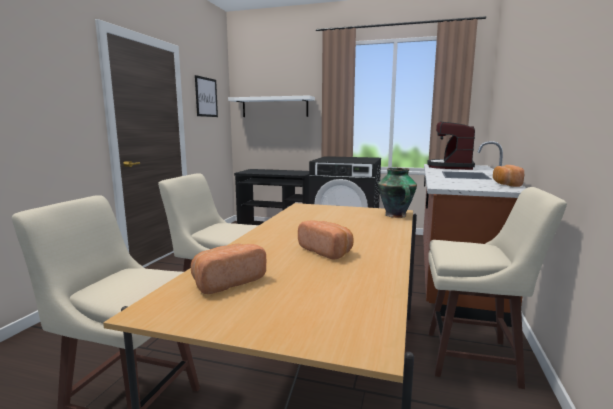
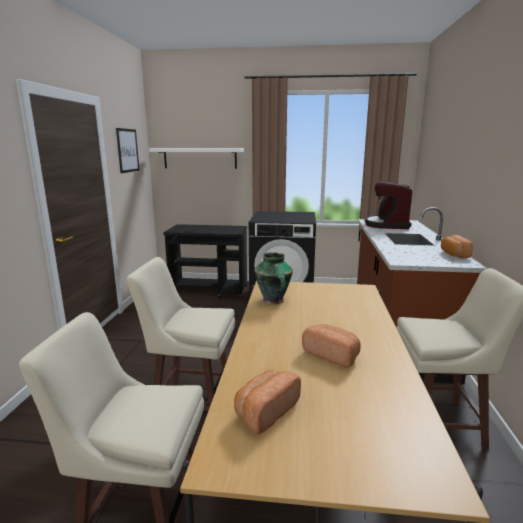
camera: 10 degrees left, 5 degrees up
(396, 215) = (364, 294): vase -> vase (273, 300)

